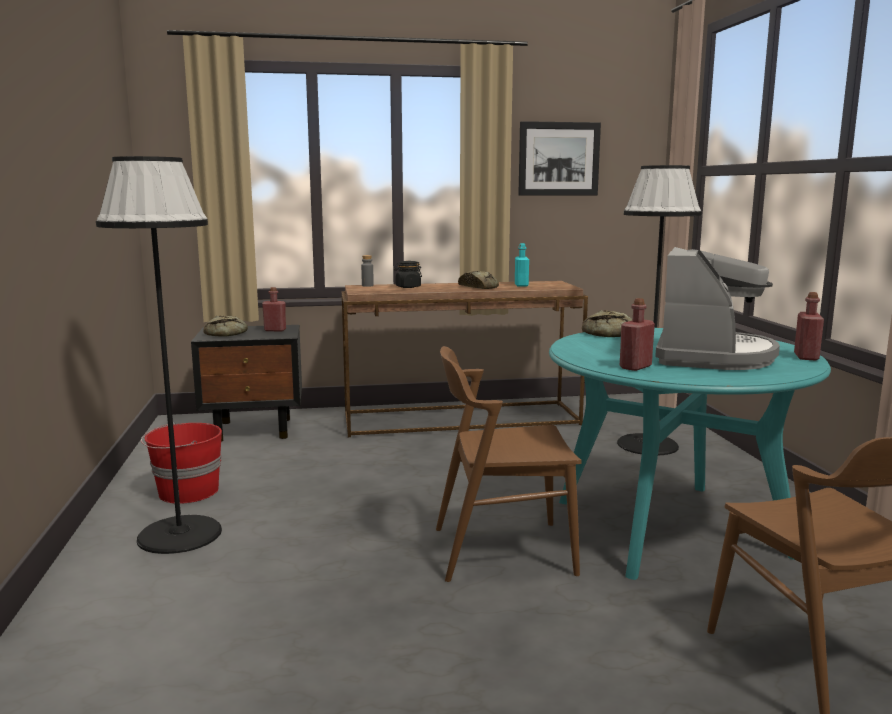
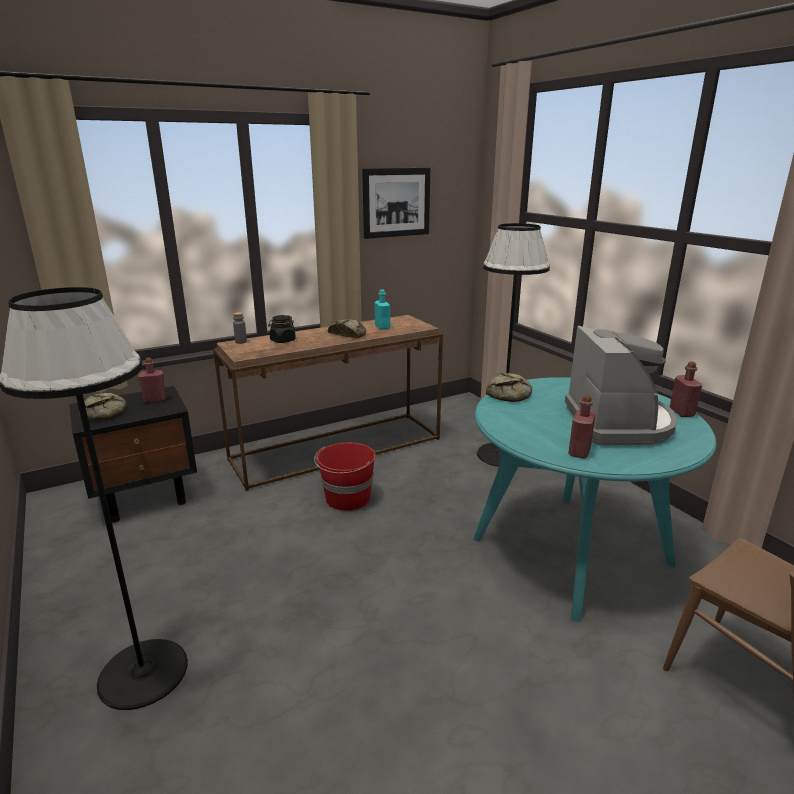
camera: 20 degrees left, 10 degrees up
(187, 492) = (119, 605): red bucket -> red bucket (347, 499)
(502, 550) = (461, 613): brown chair -> none

